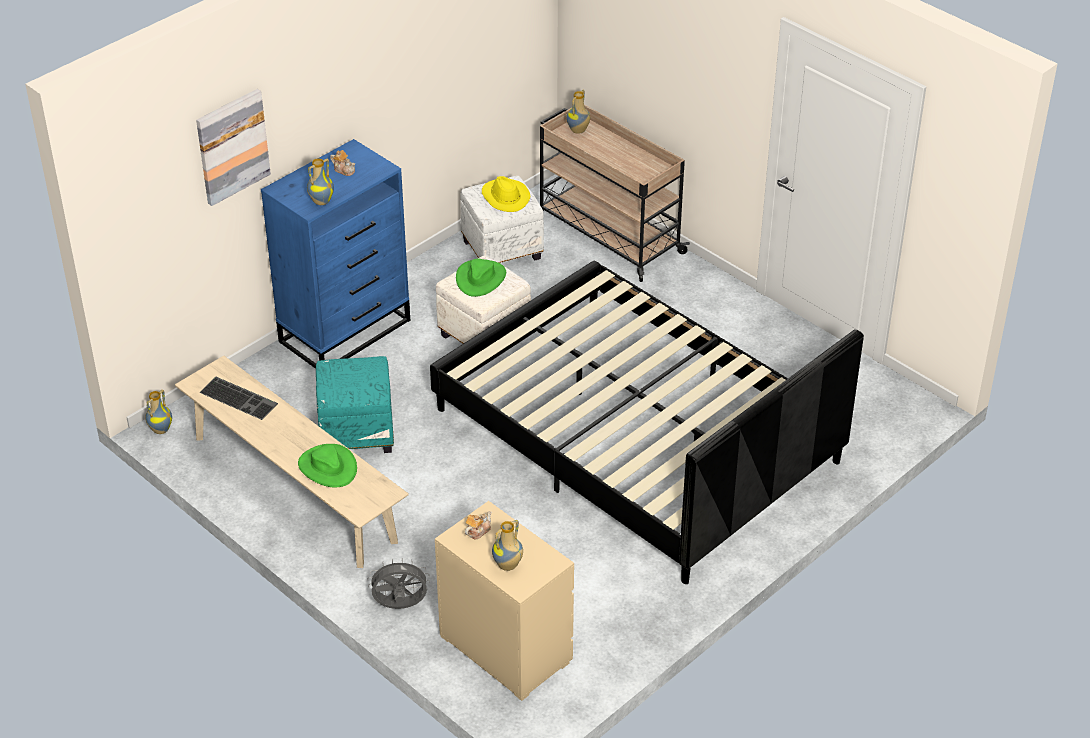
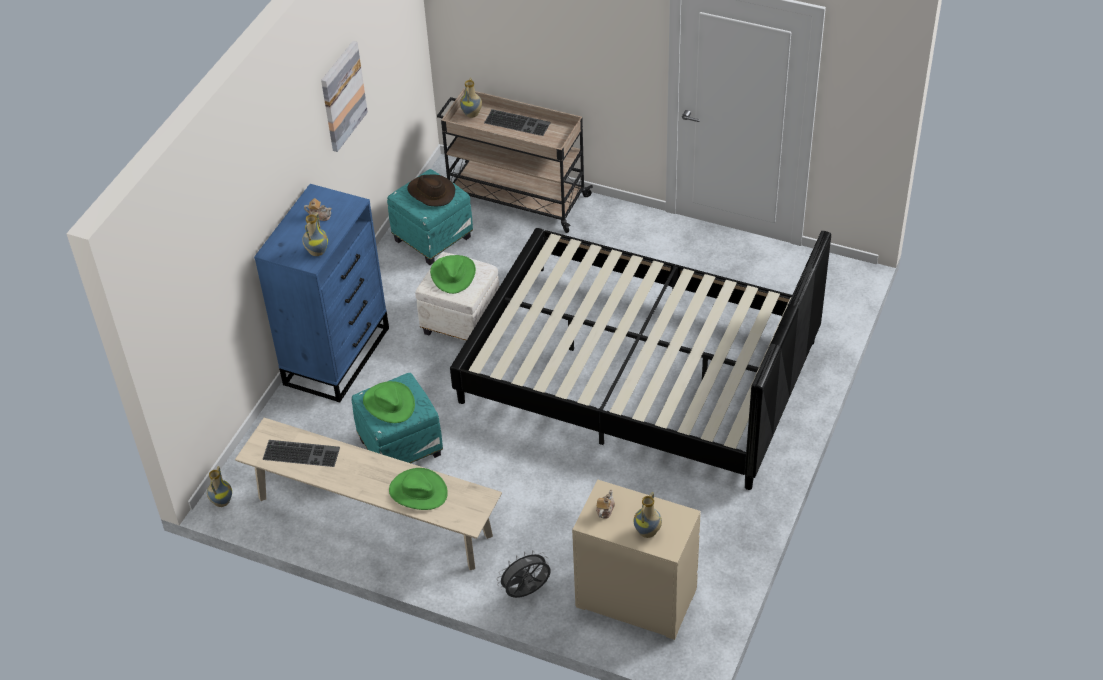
camera: 20 degrees left, 5 degrees up
(232, 146) = (229, 227): picture -> picture (342, 96)
(347, 378) = (389, 403): none -> green hat
(502, 249) = (433, 238): white ottoman -> turquoise ottoman
(504, 197) = (431, 192): yellow hat -> brown hat
(620, 150) = (518, 122): none -> keyboard

